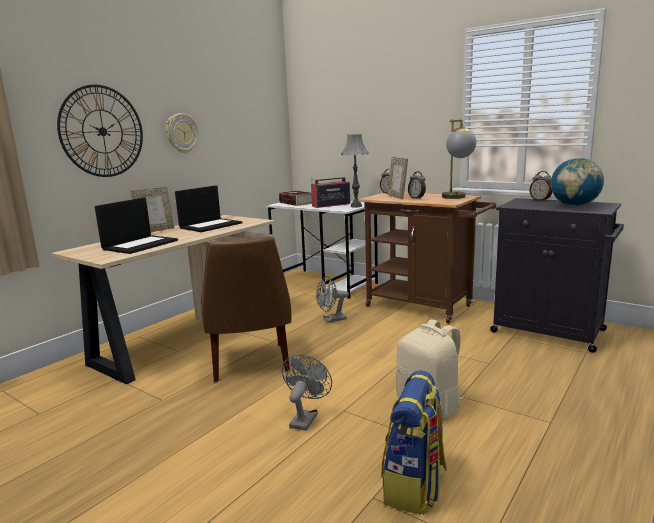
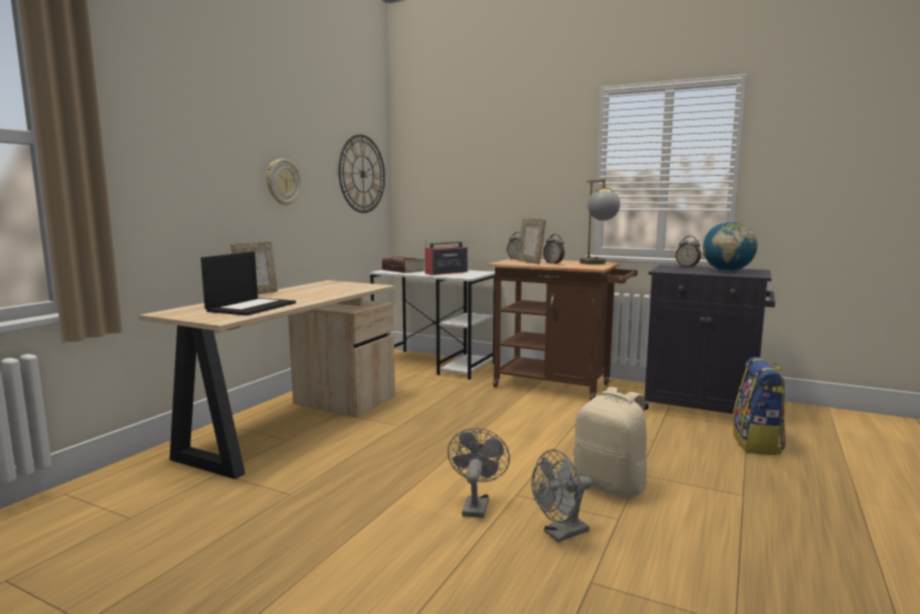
camera: 10 degrees left, 5 degrees down
(102, 131) = (198, 172): wall clock -> wall clock (362, 174)
(211, 225) = (322, 289): laptop -> none
(250, 364) = (383, 450): brown chair -> none
(331, 320) = (459, 402): grey fan -> grey fan (561, 534)
(356, 206) = (476, 274): grey table lamp -> none
(414, 486) = (631, 567): backpack -> backpack (757, 443)

